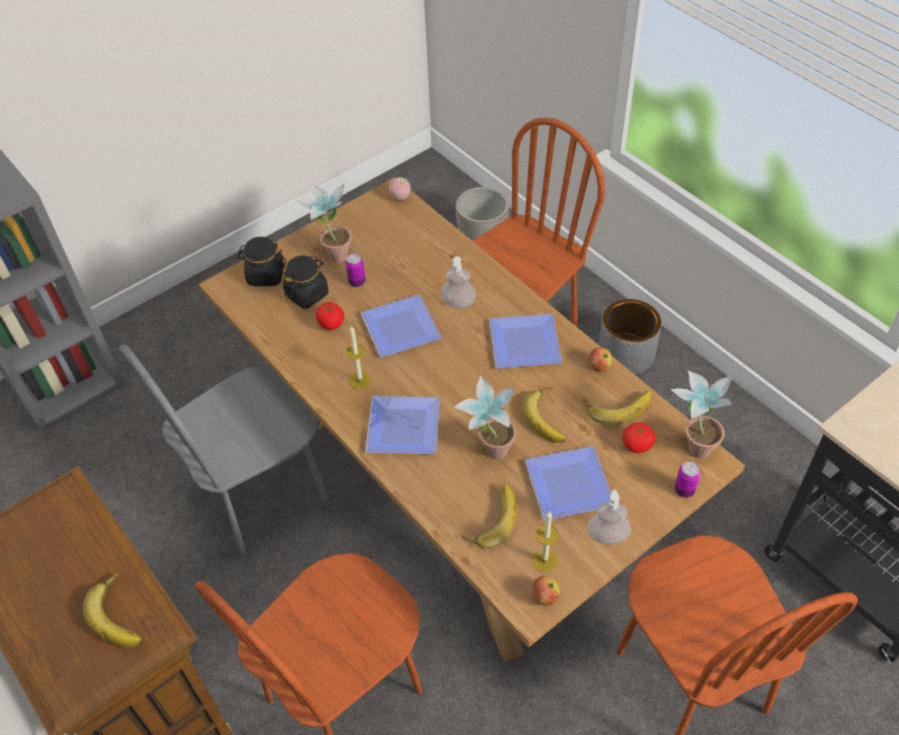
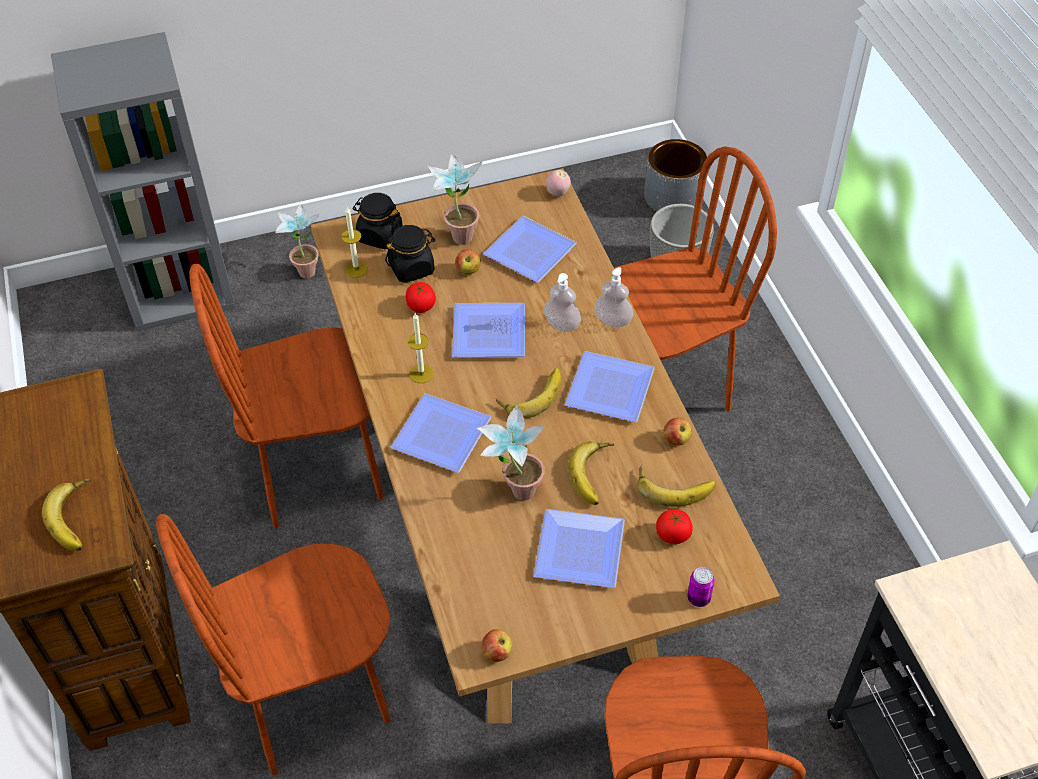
camera: 20 degrees right, 0 degrees up
(263, 500) = (319, 472): grey chair -> brown chair
(357, 282) = (468, 270): can -> apple
(400, 250) = (529, 249): none -> plate
(491, 518) = (483, 556): banana -> banana (531, 394)
(544, 560) = (515, 617): candle -> candle (356, 269)
(607, 536) = (592, 616): soap dispenser -> soap dispenser (613, 320)
(626, 354) = (779, 444): grey planter -> grey planter (673, 198)
(693, 445) = (734, 555): potted plant -> potted plant (306, 268)

